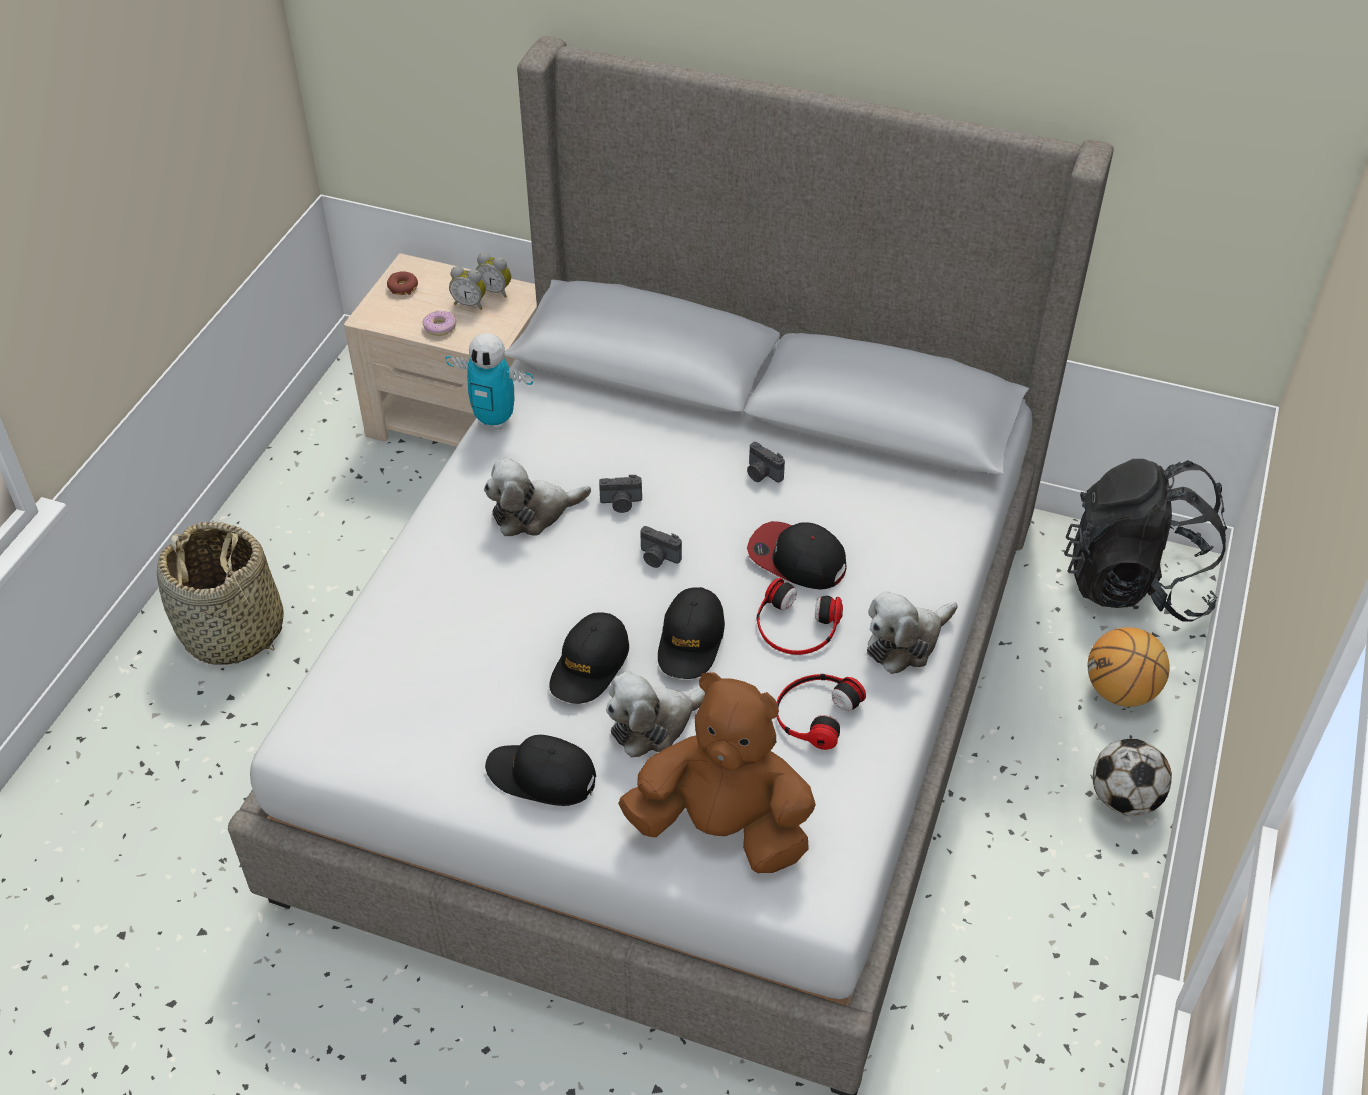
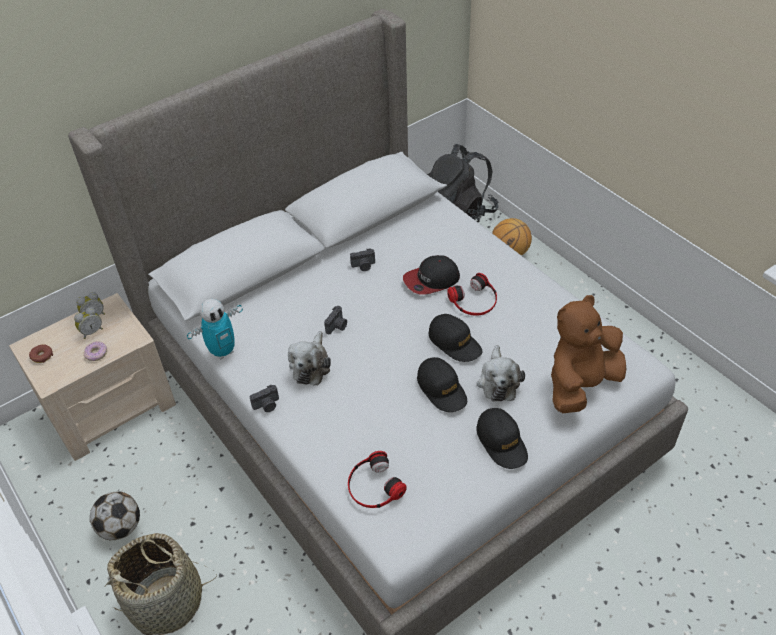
camera: 55 degrees left, 0 degrees up
(541, 776) = (502, 442): black cap -> black cap turned 75 degrees counterclockwise
(658, 558) = (388, 329): camera -> camera (267, 405)
(815, 713) = (533, 319): headphones -> headphones (374, 486)
(906, 642) = (512, 269): plush toy -> none
(1124, 799) = (565, 282): football -> football (121, 527)

